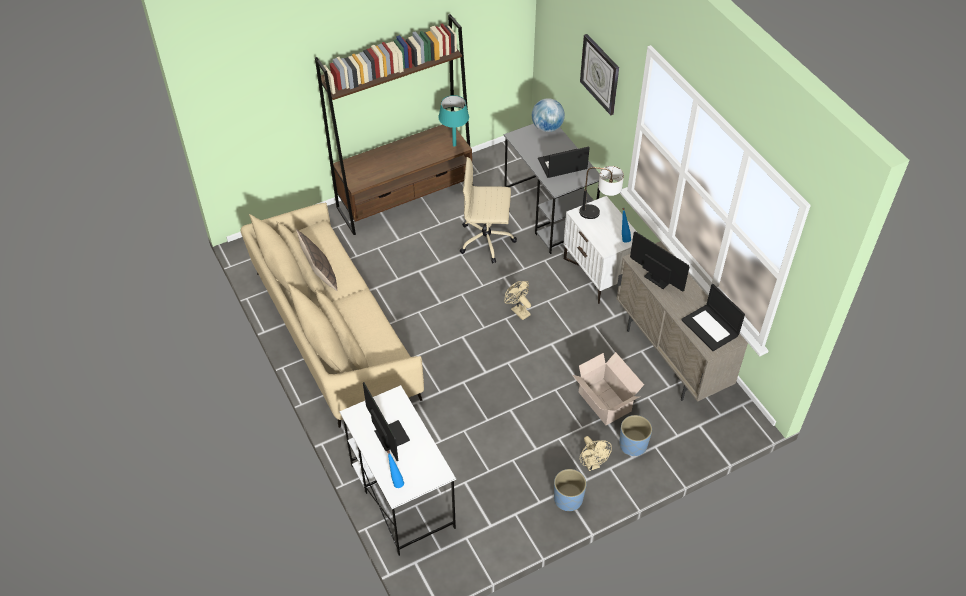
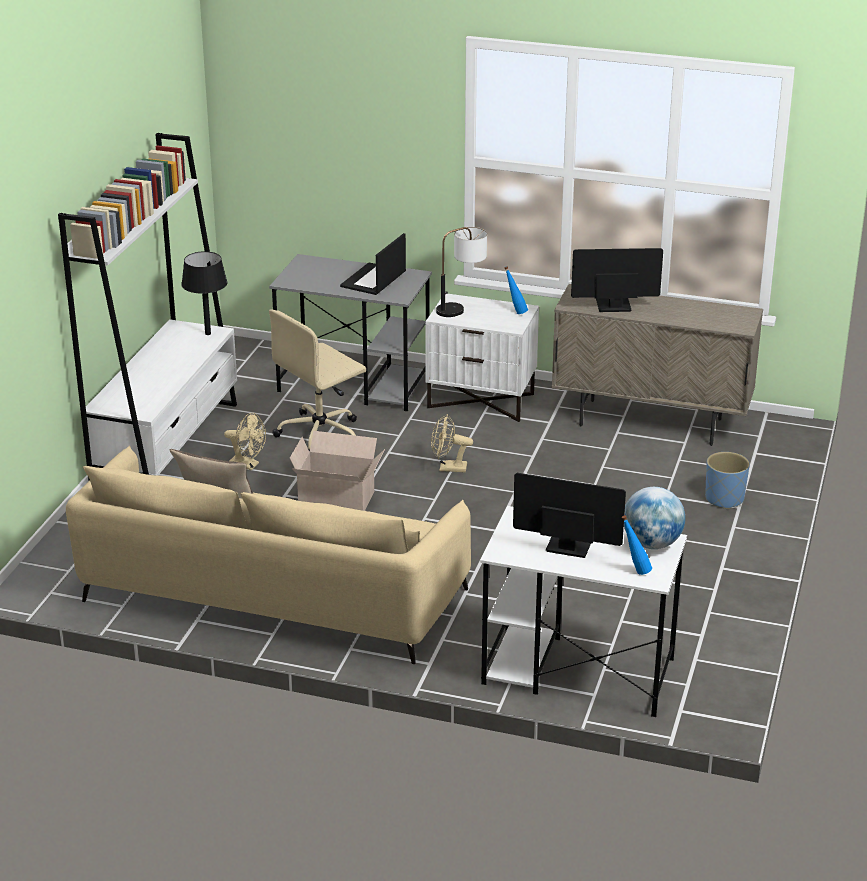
camera: 45 degrees left, 20 degrees down
(406, 198) = (167, 448): brown bookcase -> white bookcase
(454, 145) = (207, 334): turquoise table lamp -> black table lamp
(547, 127) = (308, 262): globe -> globe (651, 544)
(568, 499) = (735, 570): blue planter -> none
(592, 464) = (713, 534): beige fan -> beige fan (248, 465)
(600, 74) = (373, 138): wall clock -> none
(605, 403) = (649, 485): cardboard box -> cardboard box (338, 500)
(710, 328) = (716, 314): laptop -> none

